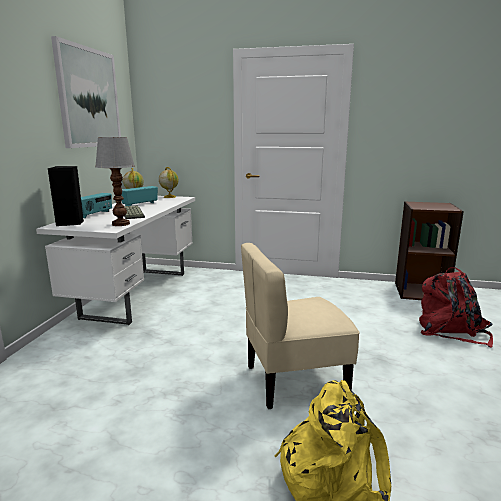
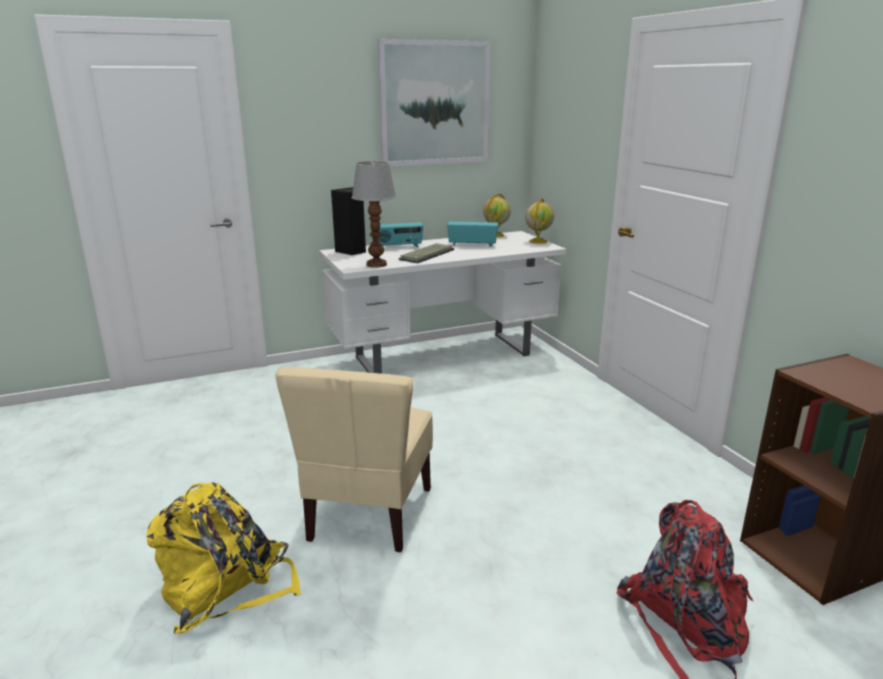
camera: 55 degrees right, 5 degrees up
(294, 381) = (368, 514): beige chair -> beige chair turned 120 degrees counterclockwise

